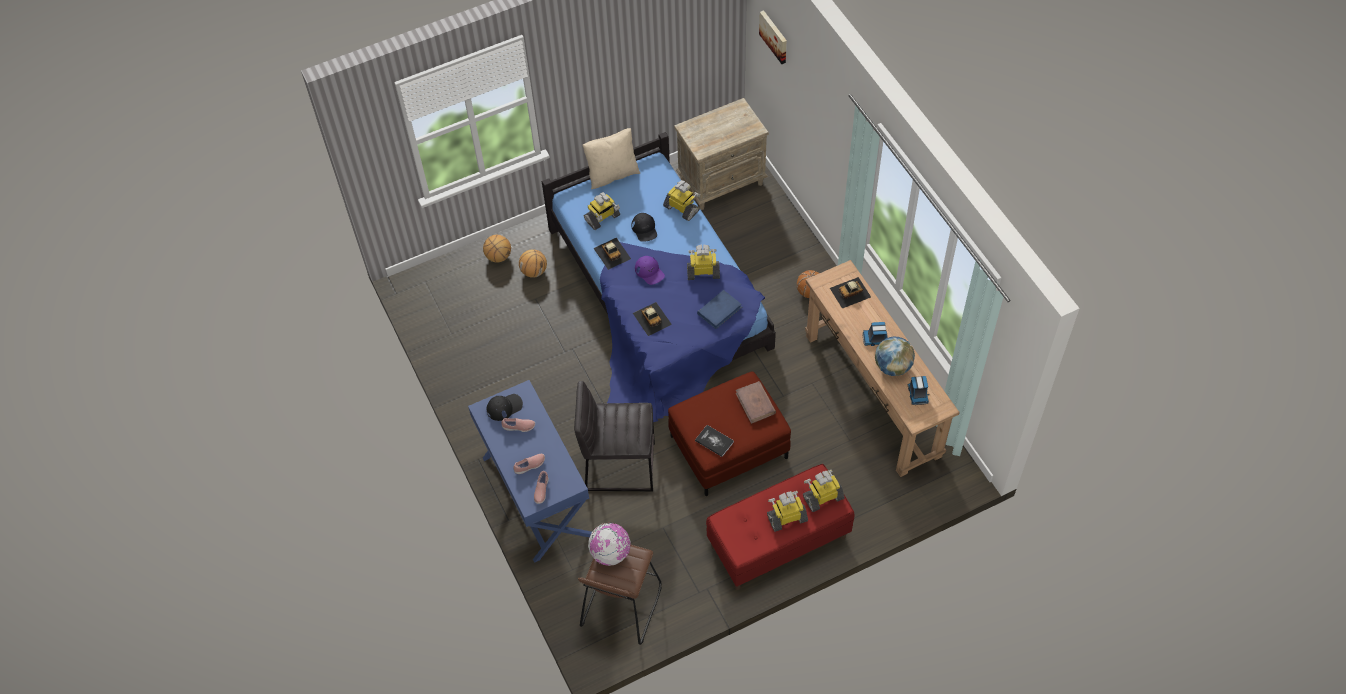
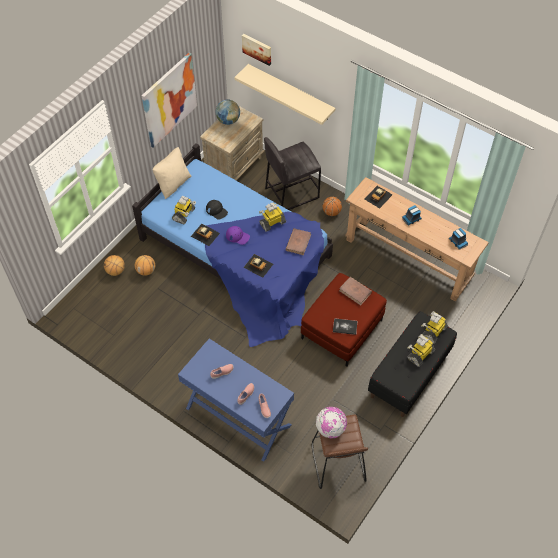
camera: 30 degrees left, 0 degrees up
(504, 407) = (204, 364): black cap -> none
(619, 465) = (280, 372): grey stool -> grey stool (291, 193)
(636, 63) = (169, 100): none -> picture
(682, 208) = (233, 188): toy robot -> none
(719, 310) = (298, 242): blue book -> brown book
(778, 542) = (409, 375): red bench -> black bench
(801, 110) = (291, 92): none -> beige shelf
(892, 366) = (432, 231): globe -> globe (228, 120)

